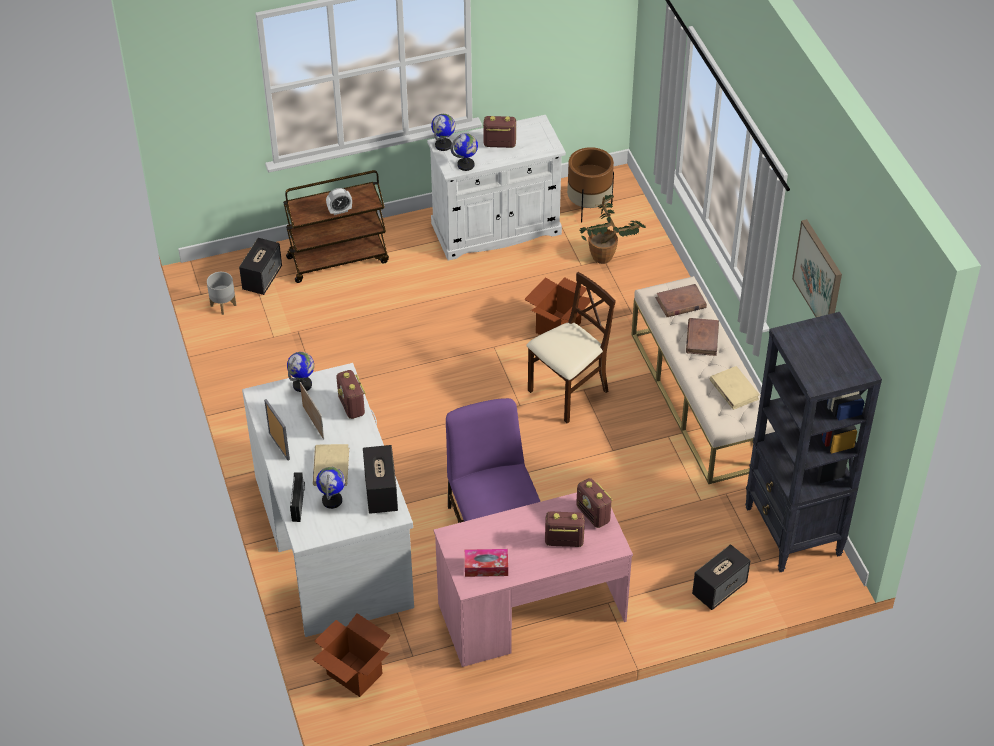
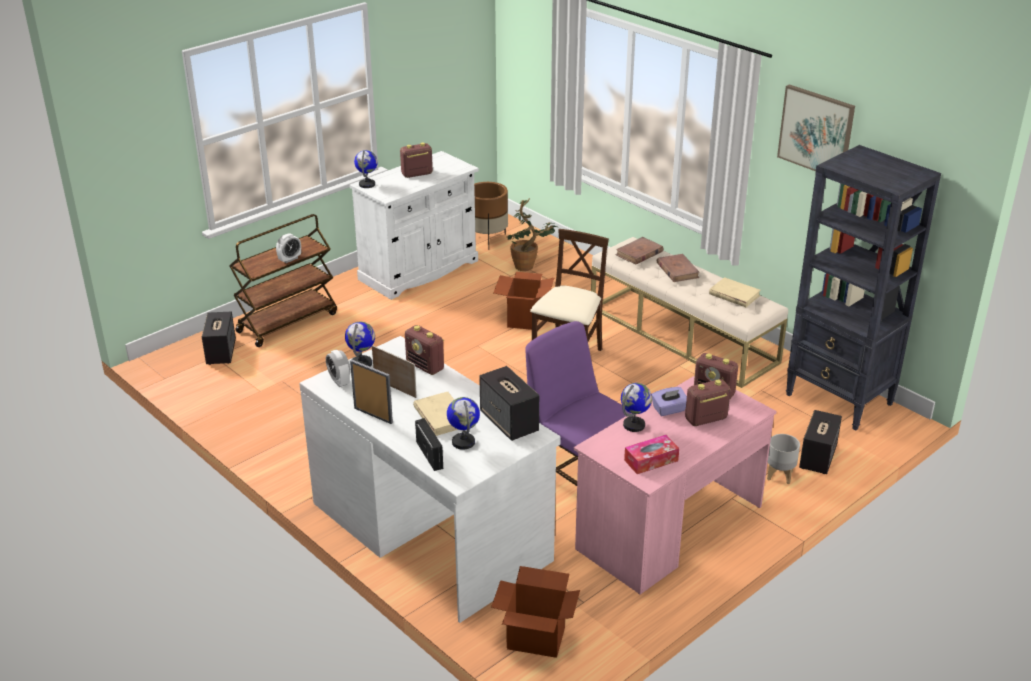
camera: 25 degrees left, 15 degrees down
(223, 305) = (193, 380): grey planter -> grey planter (779, 475)
(273, 399) = (339, 381): none -> alarm clock
(466, 165) = (397, 192): globe -> globe (634, 425)
(540, 519) = (669, 410): none -> purple tissue box

